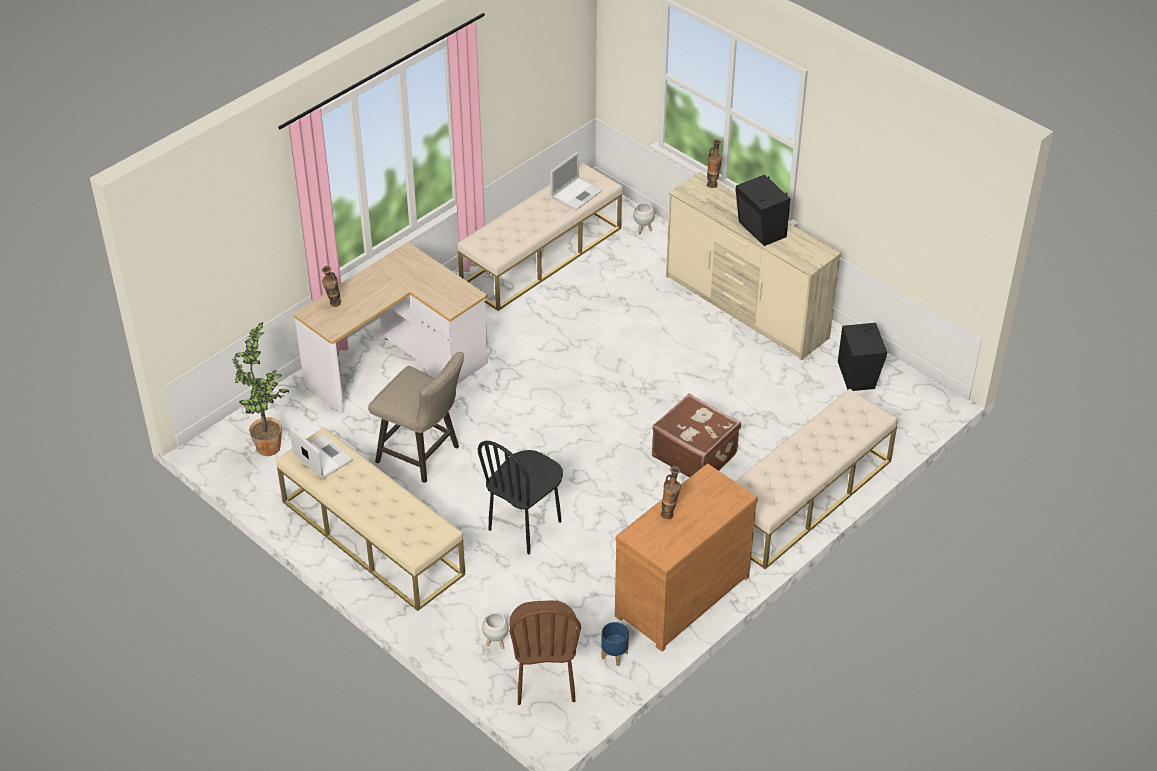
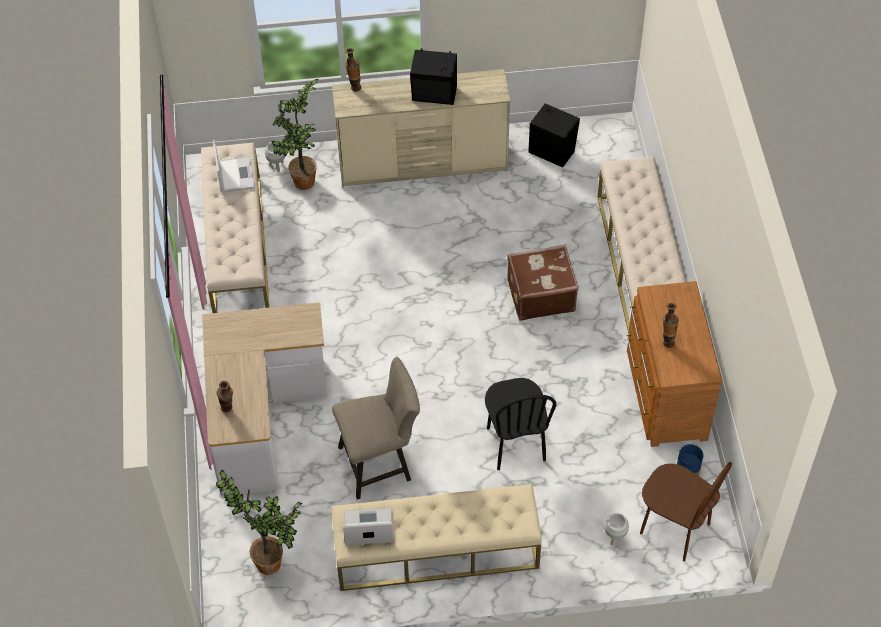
camera: 50 degrees left, 10 degrees up
(643, 255) = (304, 184): none -> potted plant

